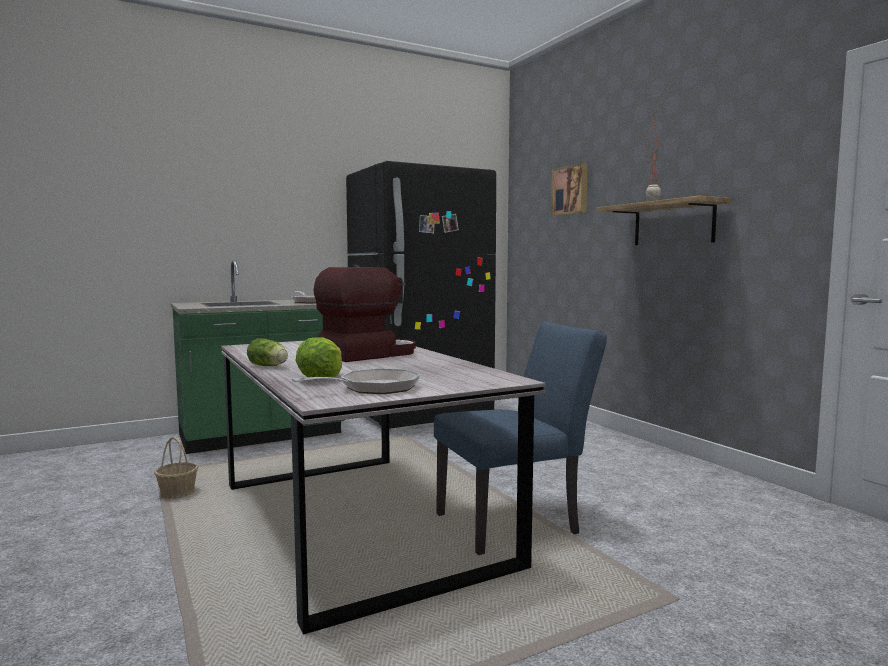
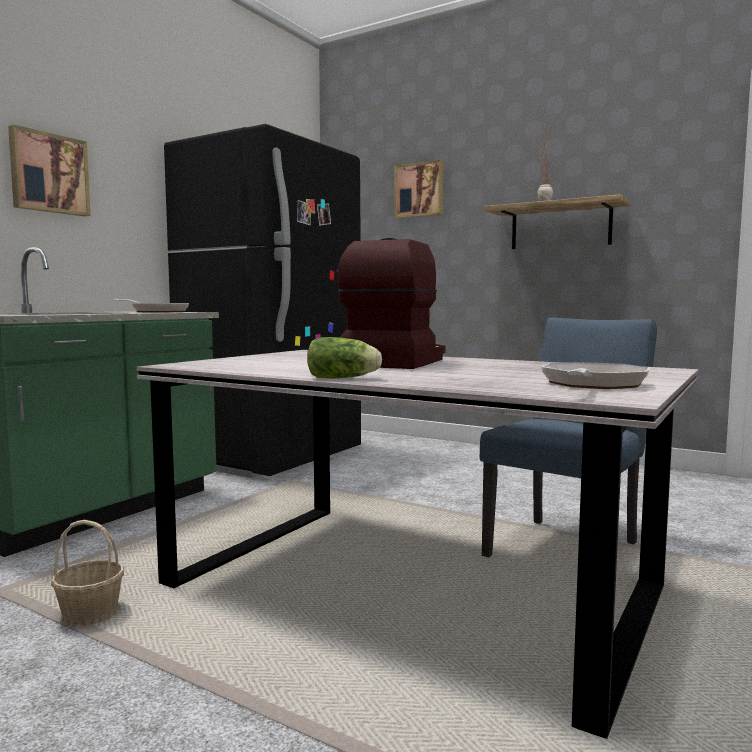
camera: 30 degrees left, 0 degrees up
(257, 208) = (48, 173): none -> picture
(321, 379) = (483, 382): lettuce -> none

